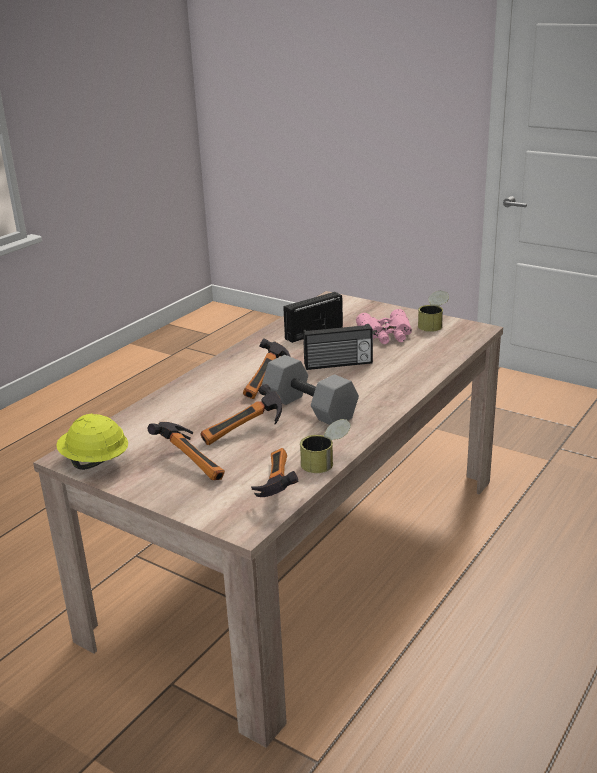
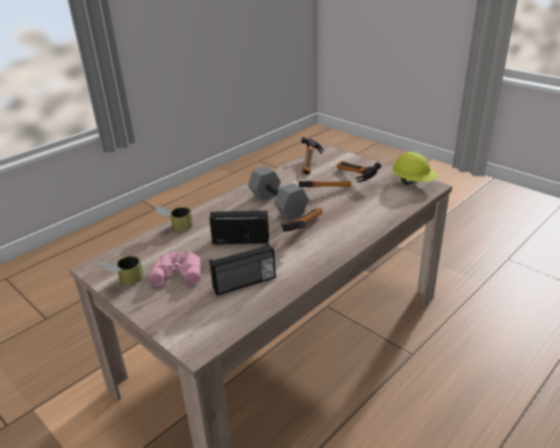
camera: 170 degrees left, 5 degrees up
(326, 461) = (280, 173): can -> can (176, 227)

